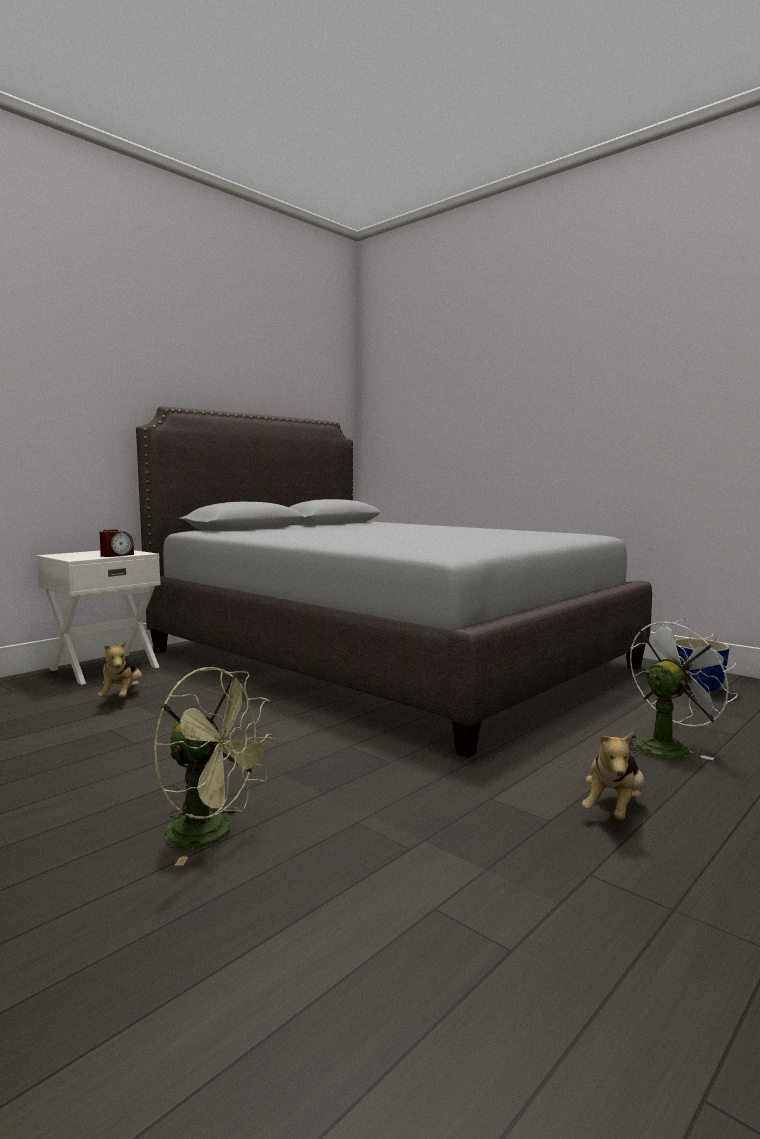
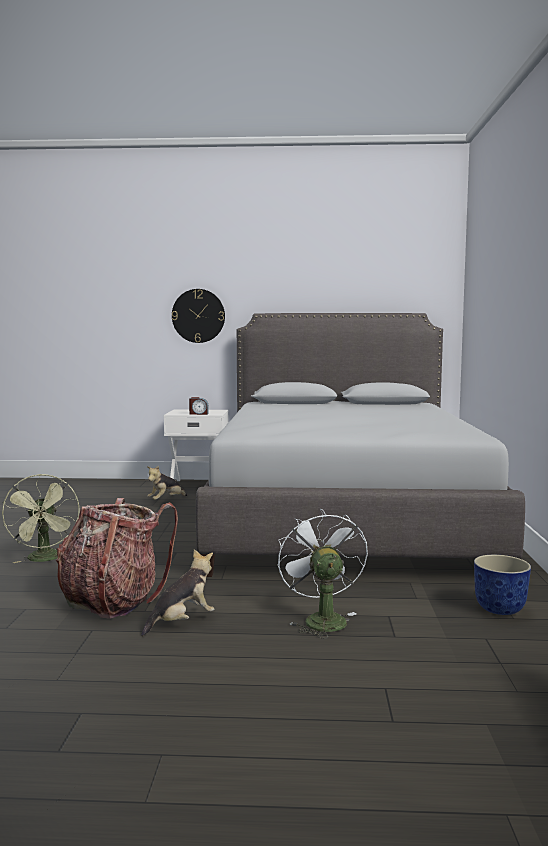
camera: 50 degrees right, 0 degrees up
(68, 403) = (198, 316): none -> wall clock
(489, 831) = (113, 601): none -> backpack
(614, 809) = (182, 622): plush toy -> plush toy turned 150 degrees clockwise
(667, 746) = (321, 619): white fan -> white fan turned 120 degrees counterclockwise

